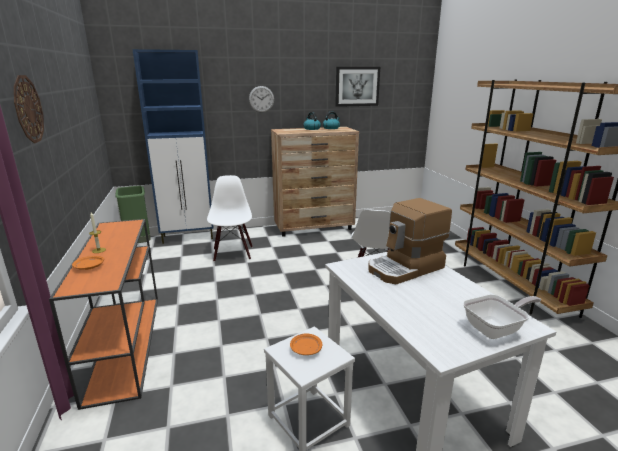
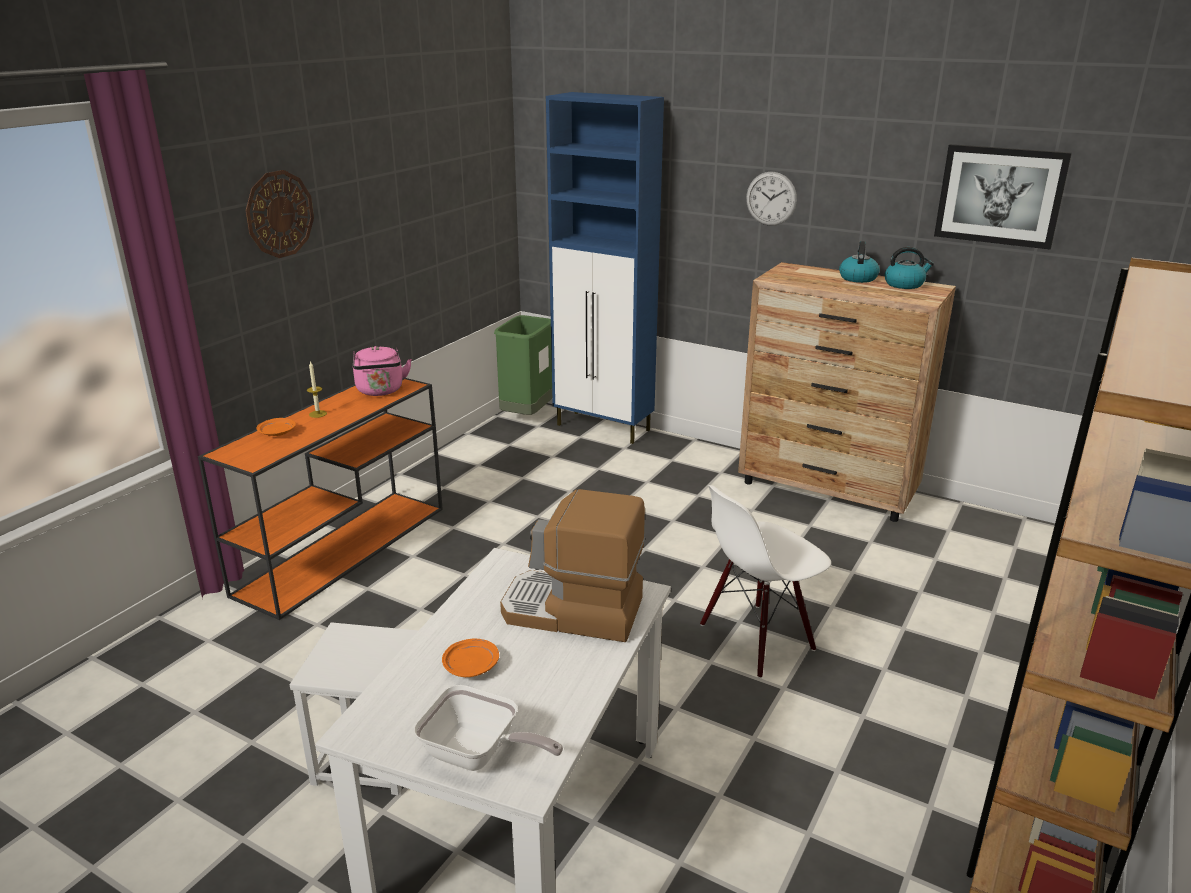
camera: 45 degrees right, 5 degrees up
(119, 229) = (380, 391): none -> pink kettle
(232, 253) = (623, 482): white chair -> none
(306, 349) = (361, 650): orange plate -> orange plate (471, 666)

